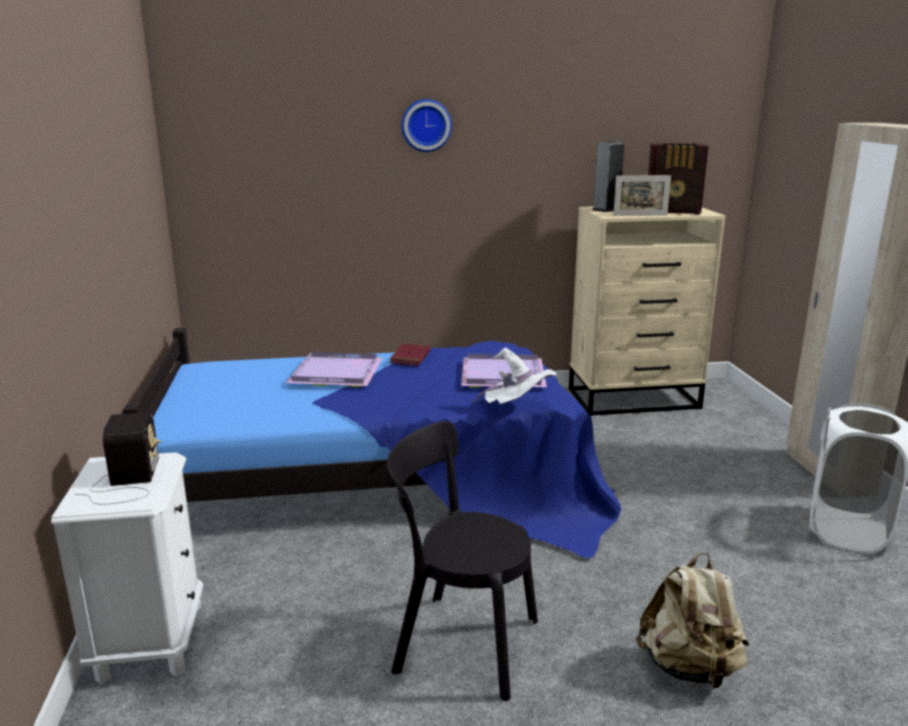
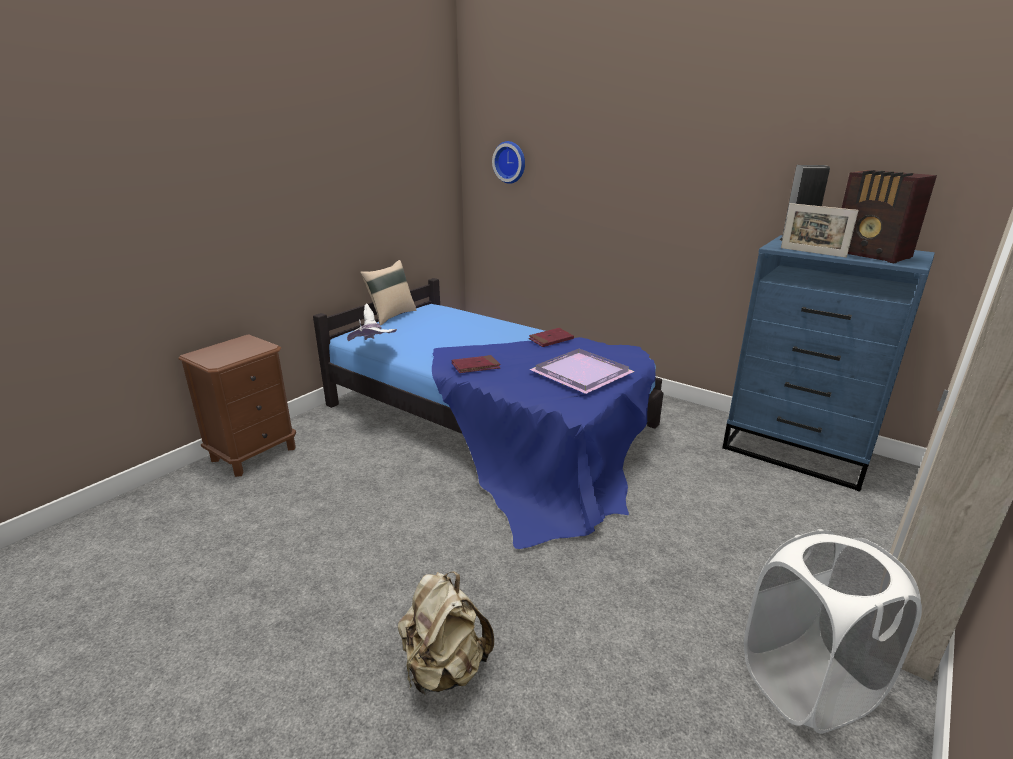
camera: 45 degrees right, 5 degrees up
(127, 481) = (231, 351): radio -> none
(150, 641) = (254, 454): white nightstand -> brown nightstand
(170, 390) = (391, 316): none -> beige pillow
(337, 374) = (485, 335): purple tray -> none
(401, 402) = (475, 366): none -> red book
(426, 125) = (640, 139): wall clock -> wall clock (510, 162)
(460, 643) = (356, 546): black chair -> none
(517, 409) = (534, 401): white hat -> white hat (372, 351)
(634, 399) = (797, 453): beige dresser -> blue dresser

